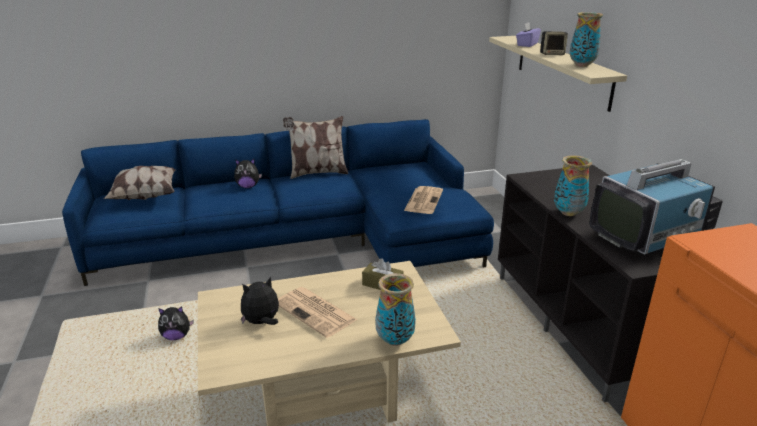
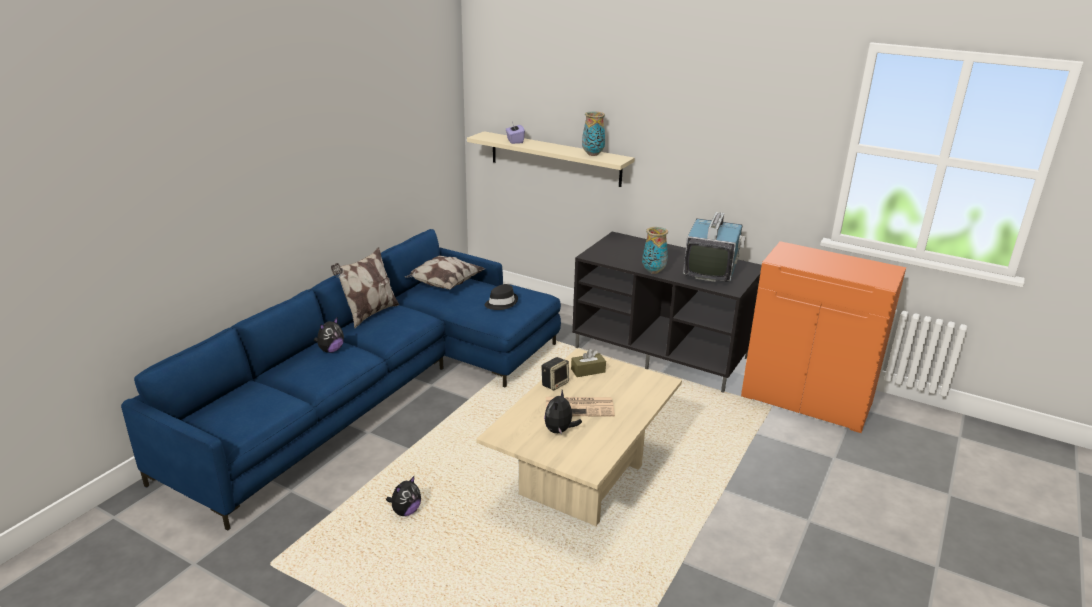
camera: 45 degrees left, 0 degrees up
(144, 196) = (237, 401): pillow -> pillow (443, 285)
(395, 340) = (650, 397): vase -> none
(423, 200) = (501, 303): newspaper -> black hat
(552, 54) = (552, 147): speaker -> speaker (555, 383)

